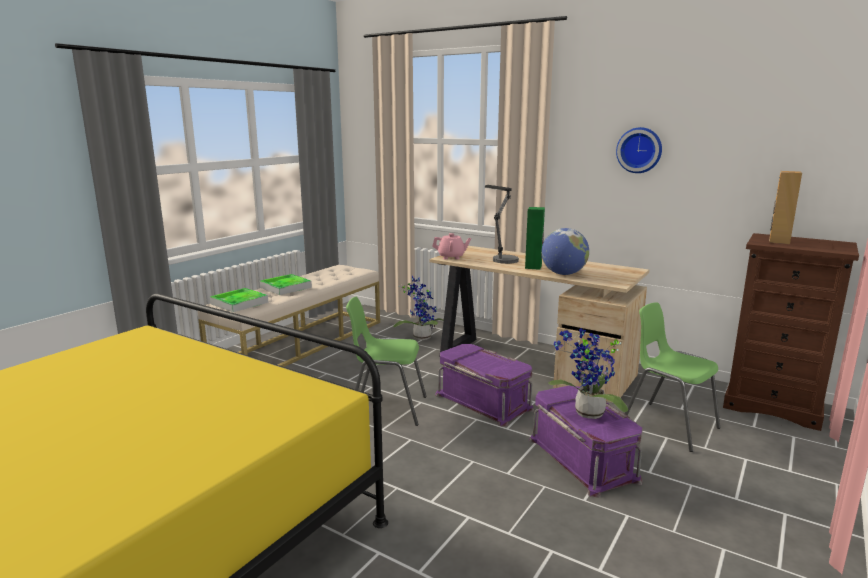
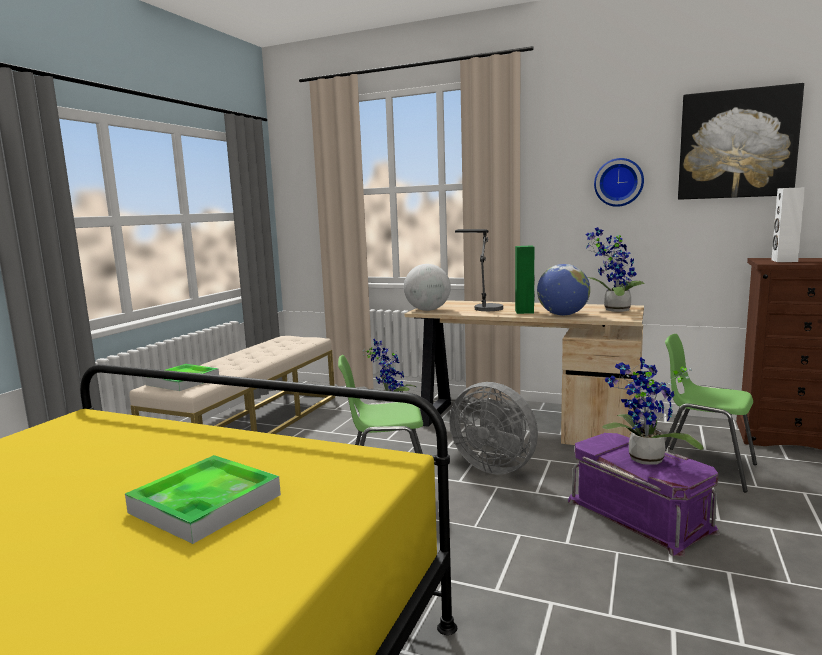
camera: 10 degrees left, 5 degrees down
(285, 287) = (232, 361): tray -> tray (205, 503)
(451, 257) = (427, 310): pink teapot -> globe
(484, 401) = (495, 466): purple storage box -> grey fan
(614, 273) = (613, 310): none -> potted plant
(752, 122) = (736, 144): none -> picture
(778, 241) = (784, 261): brown speaker -> white speaker

